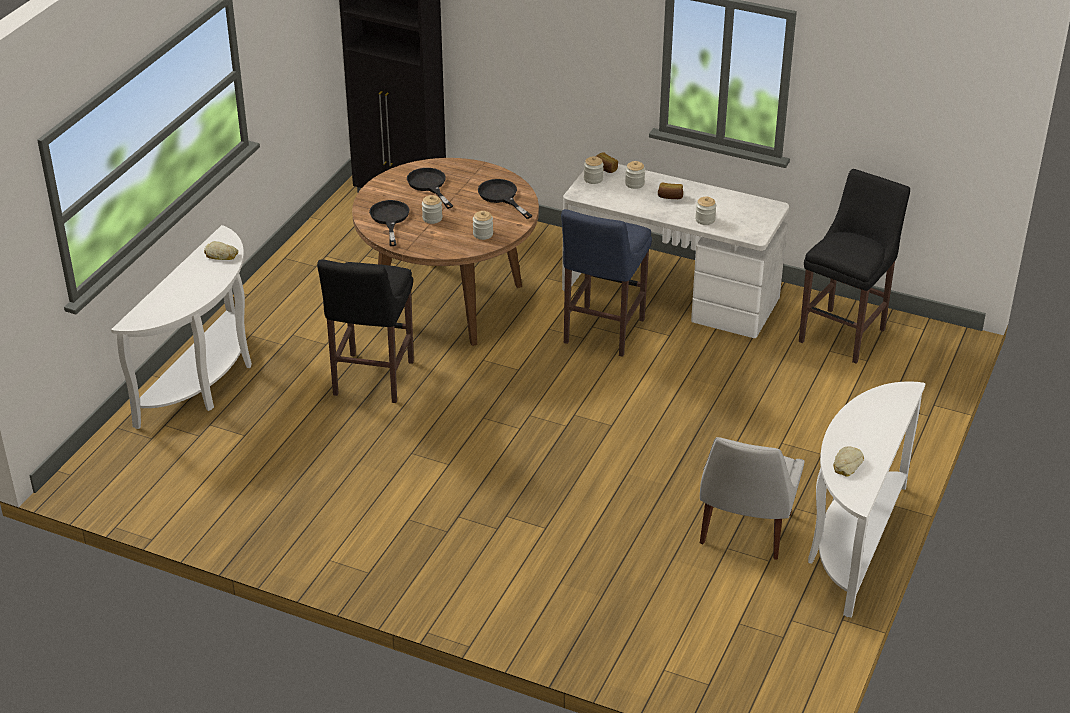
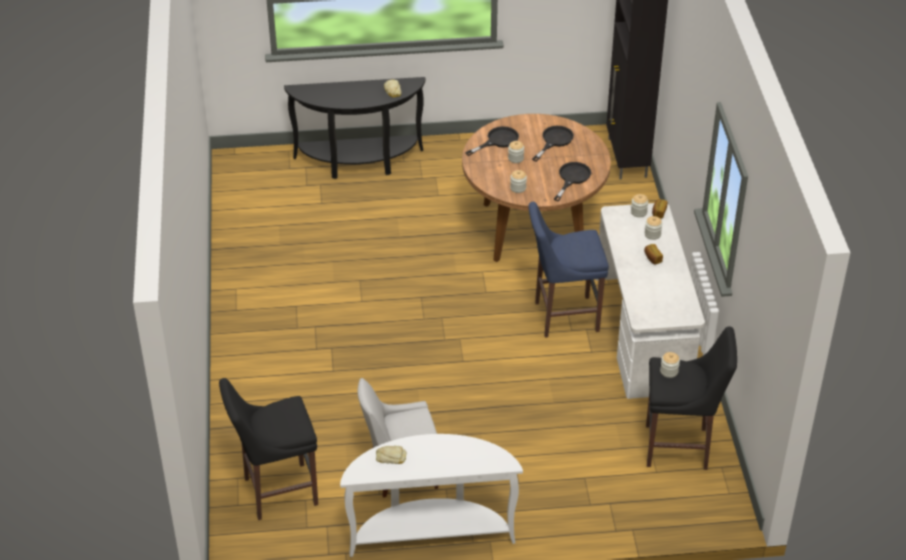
camera: 60 degrees right, 5 degrees up
(205, 381) = (359, 163): white console table -> black console table
(371, 381) = (417, 231): black stool -> black stool (276, 492)
(705, 220) = (638, 286): jar -> jar (669, 371)

